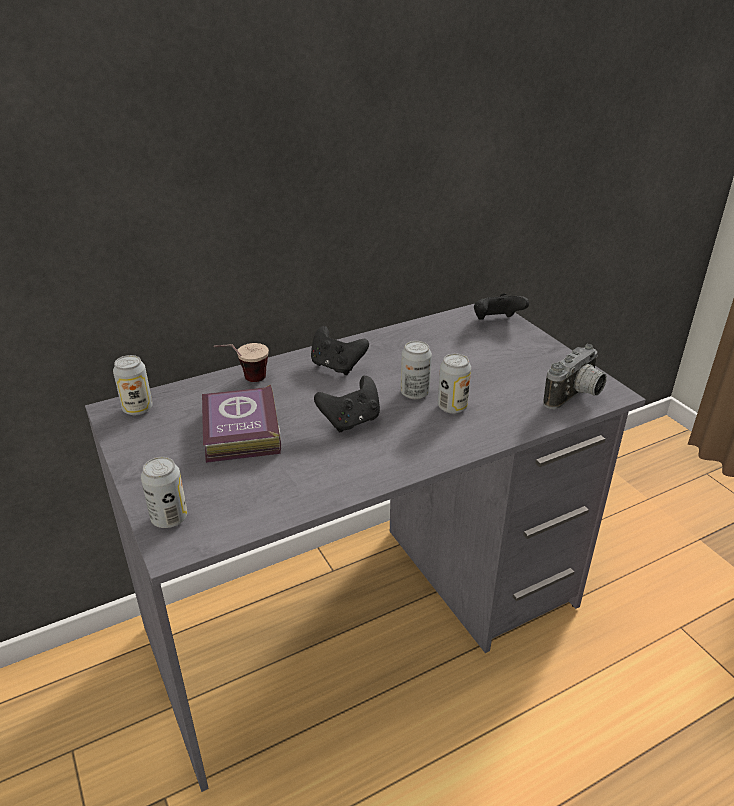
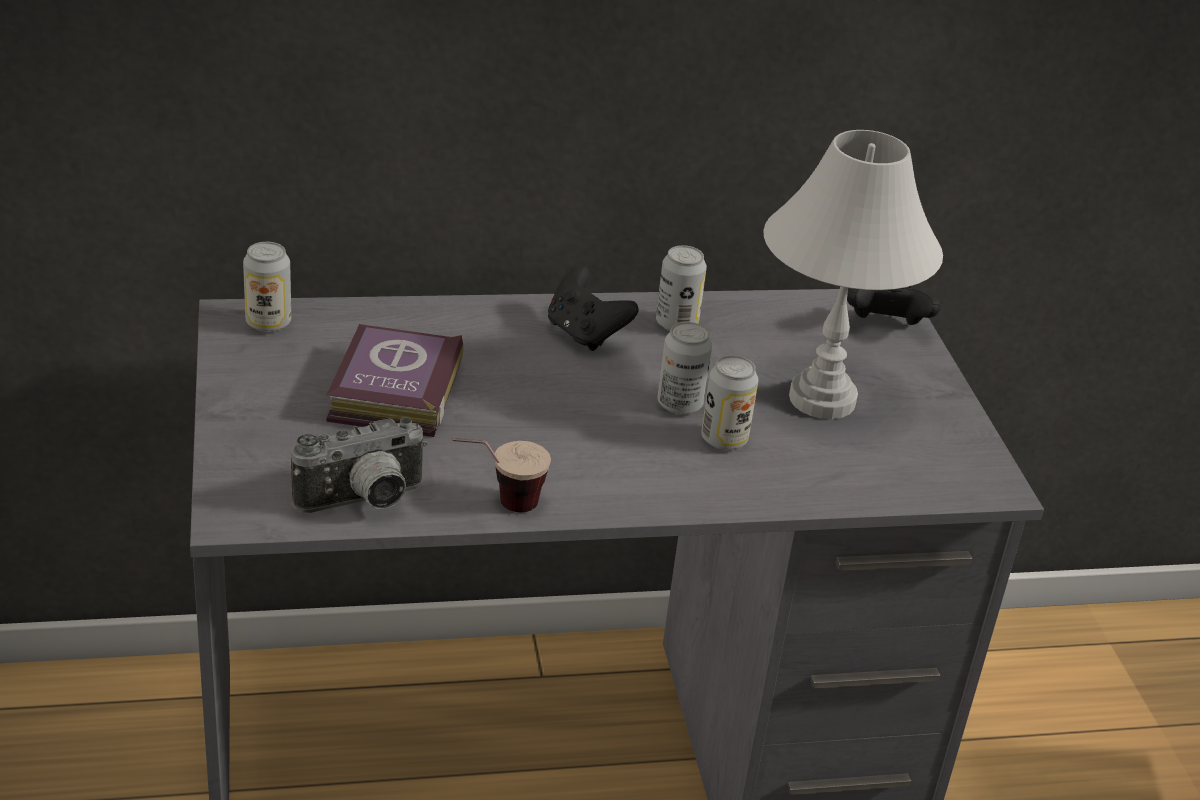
camera: 15 degrees right, 0 degrees up
(169, 518) = (245, 479): can -> can (676, 324)
(244, 381) = (436, 322): cup -> cup (497, 506)
(351, 421) = (559, 420): black game controller -> none
(491, 369) = (823, 400): none -> white table lamp
(576, 397) = (931, 476): camera -> camera (364, 503)

